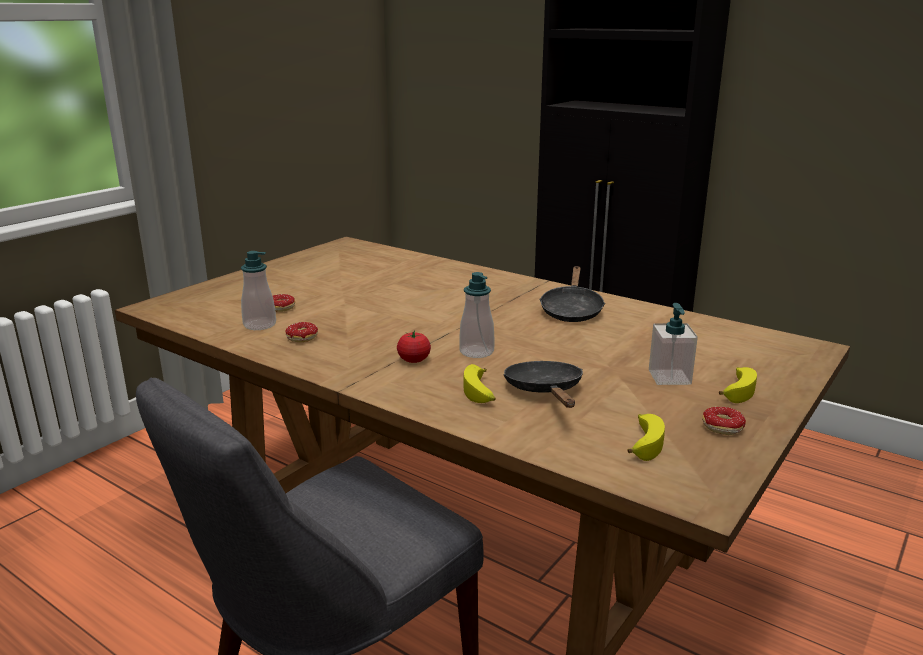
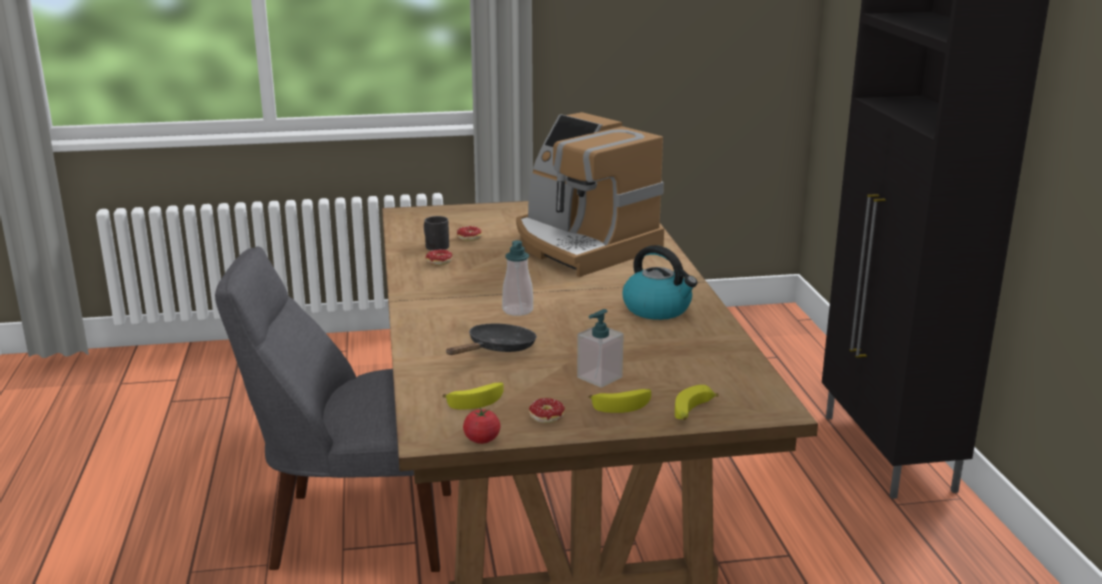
camera: 45 degrees right, 0 degrees up
(260, 325) = (434, 245): soap dispenser -> black mug
(397, 284) = (582, 246): none -> coffee machine
(414, 360) = (468, 300): tomato -> tomato (482, 439)
(481, 393) = (458, 334): banana -> banana (693, 412)
(571, 310) = (658, 309): black frying pan -> kettle

